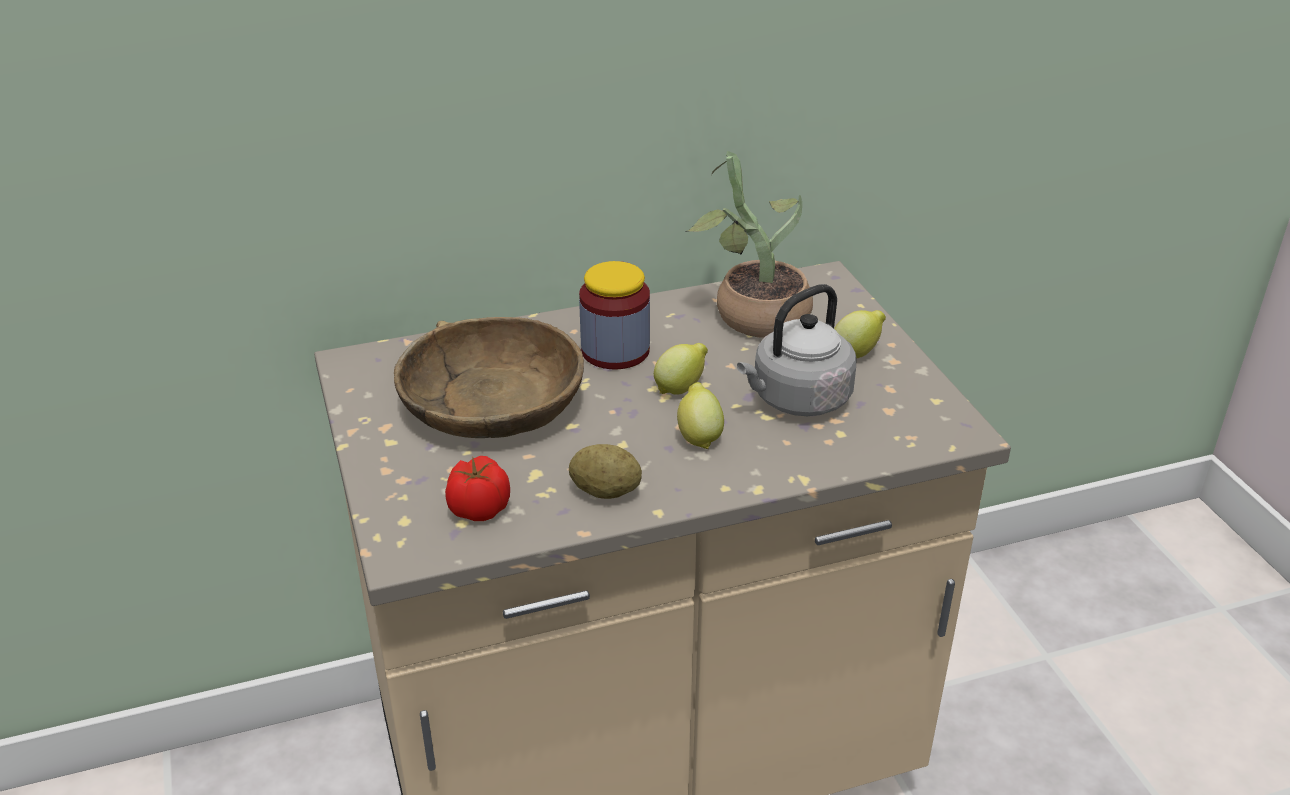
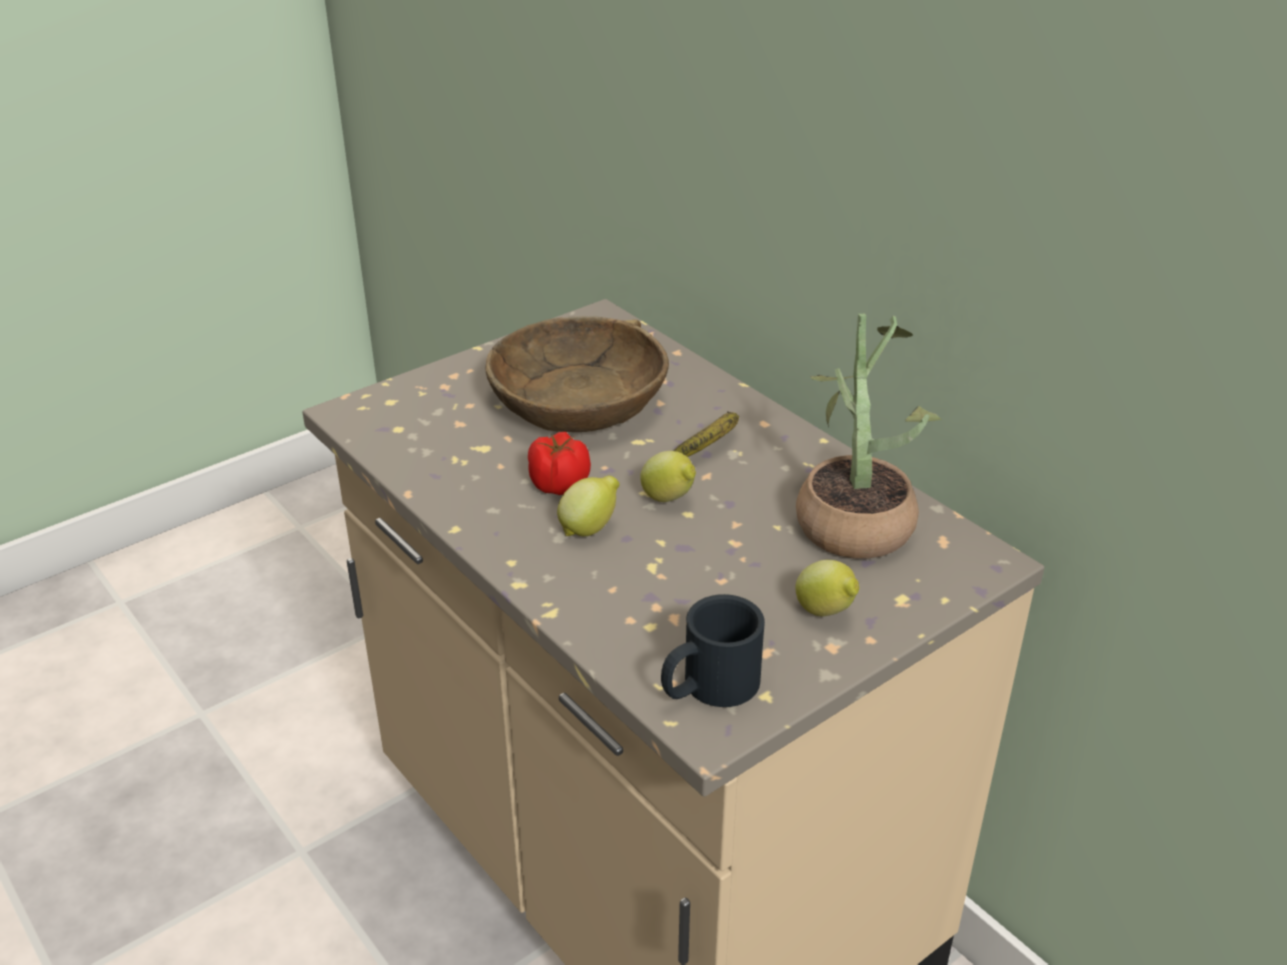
camera: 70 degrees right, 0 degrees up
(478, 509) = (419, 431): tomato -> tomato (558, 484)
(605, 491) = (473, 491): potato -> none
(615, 351) = (711, 445): jar -> banana
(797, 400) = (697, 582): grey kettle -> none
(920, 422) = (708, 688): none -> black mug

